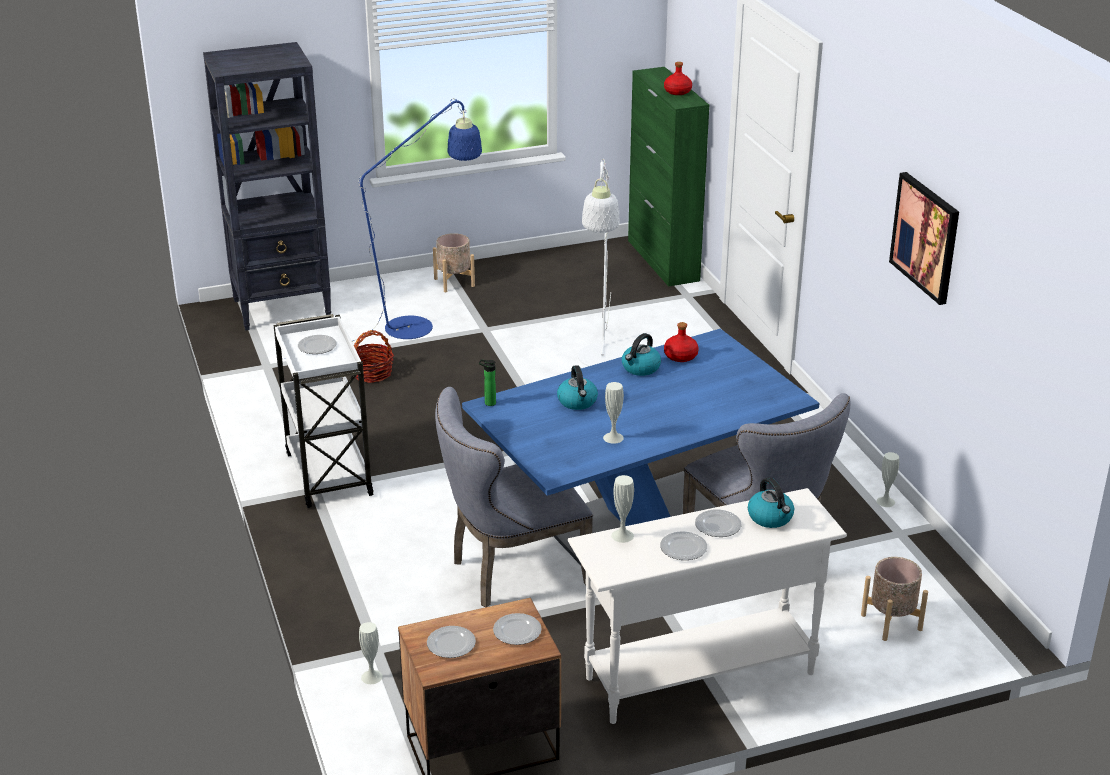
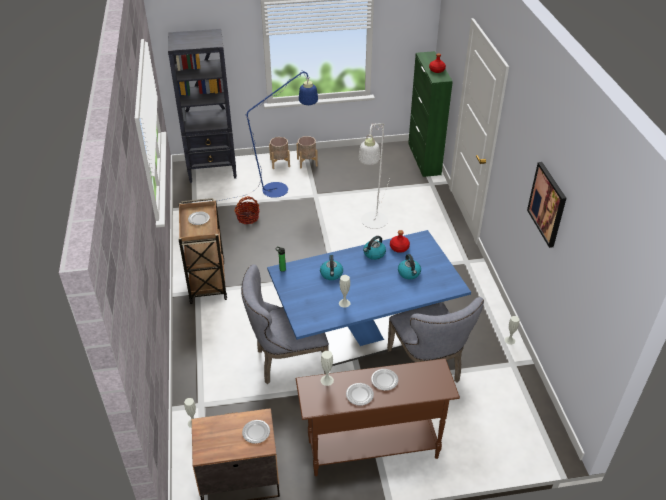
camera: 10 degrees right, 10 degrees up
(328, 472) = (207, 281): white cart -> brown cart
(451, 644) = (217, 436): plate -> none
(698, 675) = (372, 449): white console table -> brown console table
(771, 518) = (417, 378): kettle -> kettle (409, 273)
(891, 622) = (492, 427): beige planter -> beige planter (280, 163)

